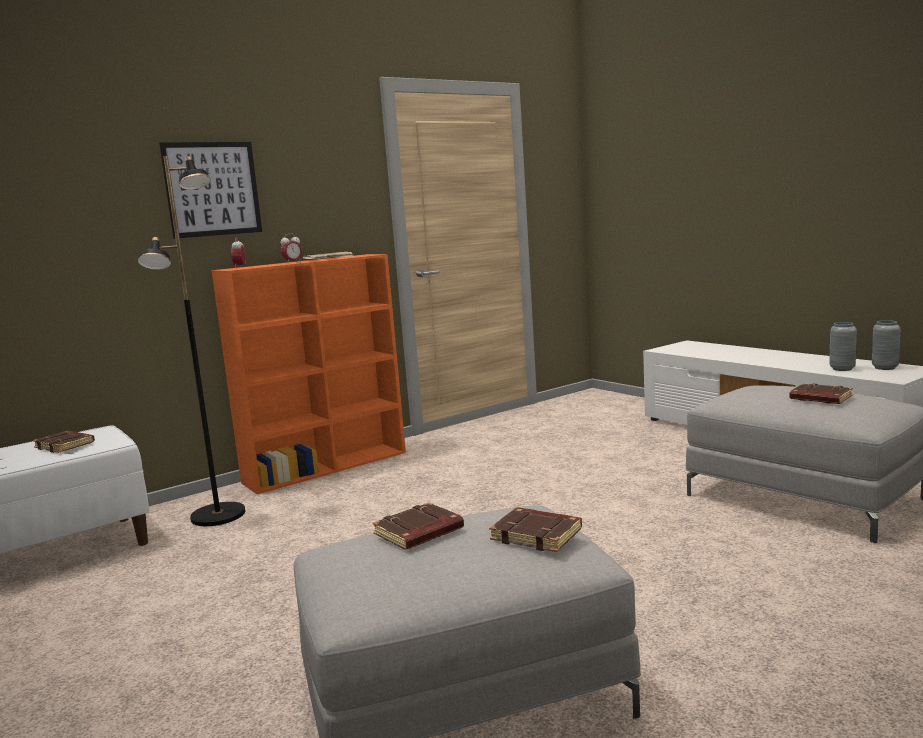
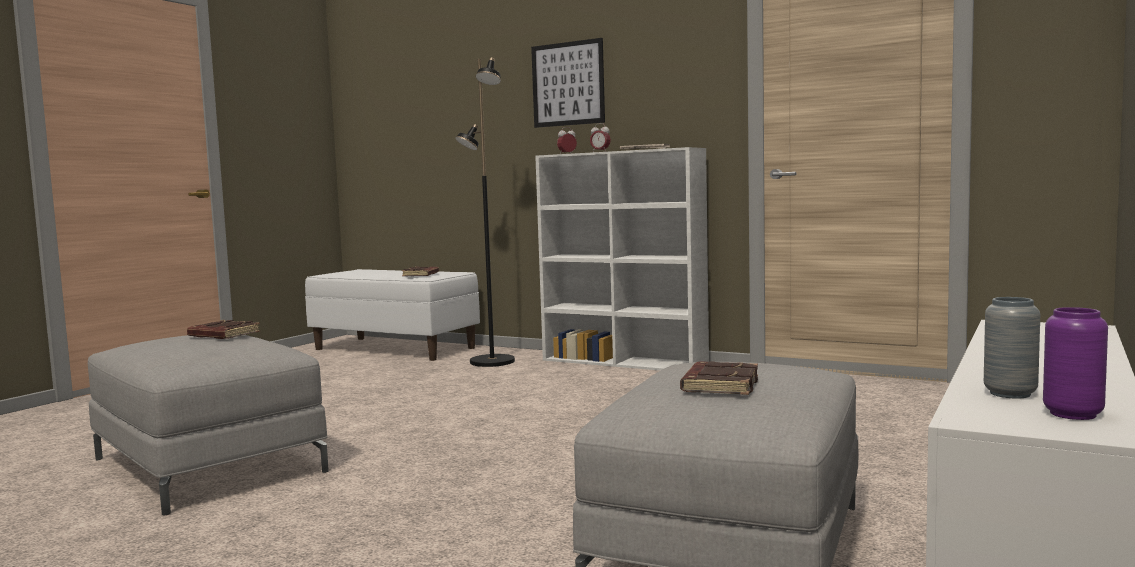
camera: 65 degrees right, 5 degrees down
(328, 467) = (625, 362): orange bookcase -> white bookcase
(538, 535) = (206, 352): brown book -> none
(885, 368) = (1073, 414): grey vase -> purple vase

